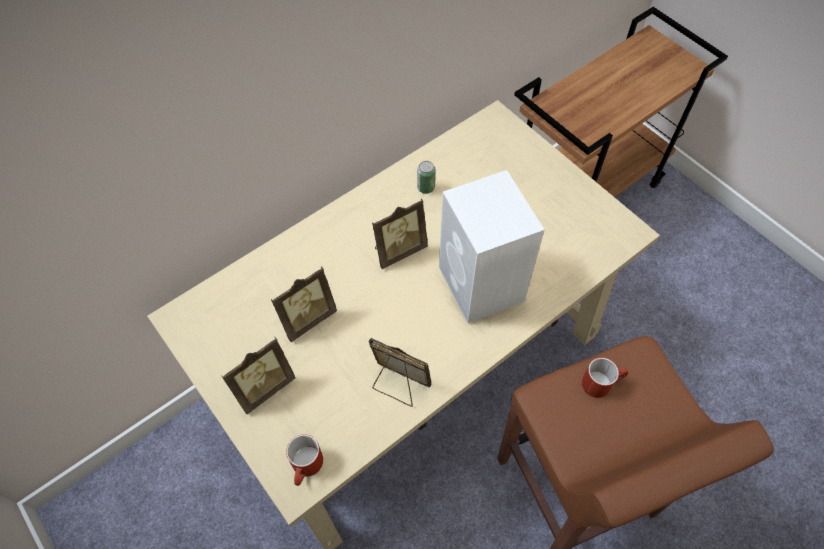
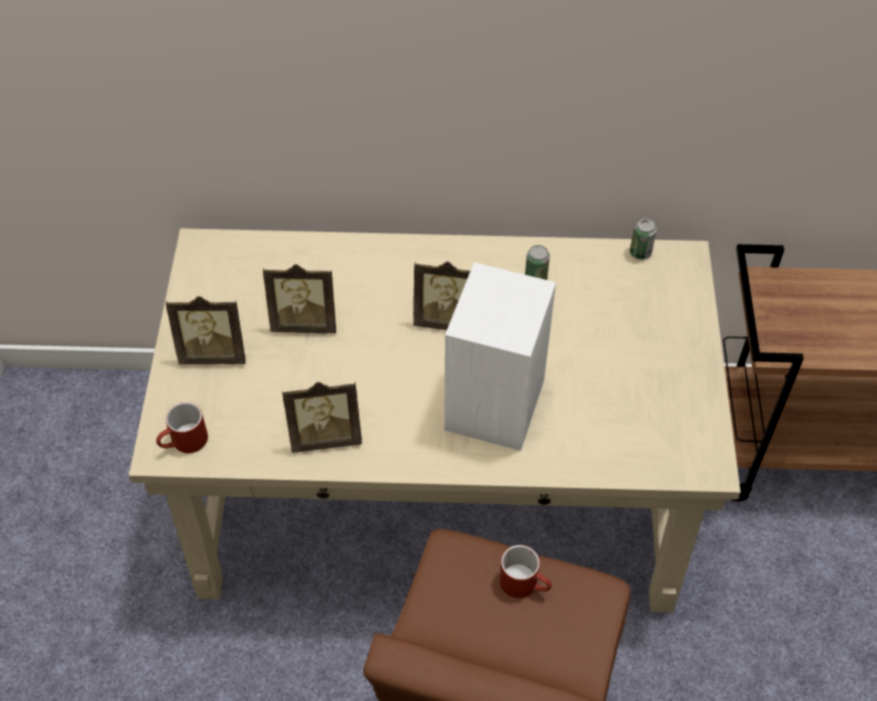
camera: 40 degrees right, 5 degrees down
(398, 385) = (325, 436): picture frame -> picture frame turned 105 degrees clockwise
(468, 131) = (640, 252): none -> can

